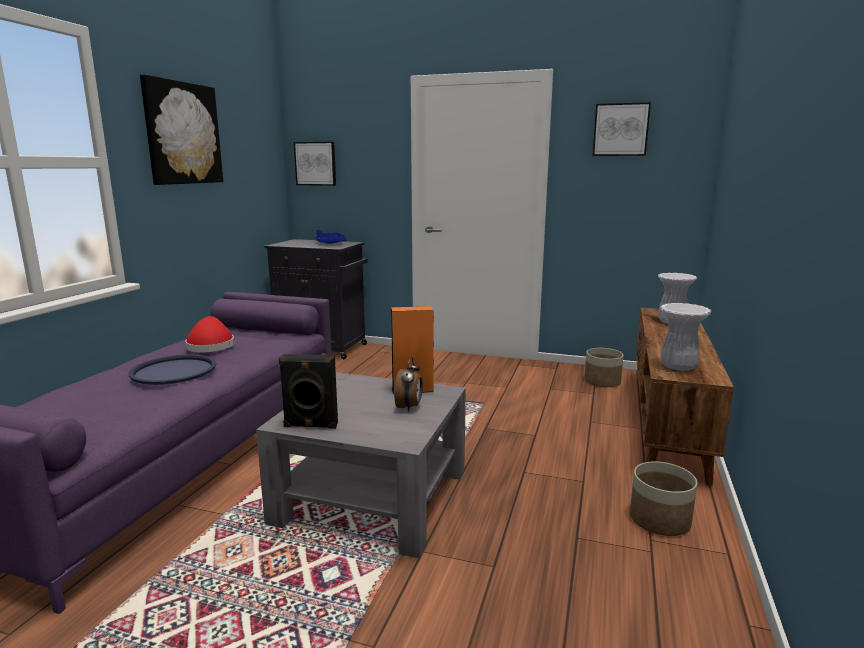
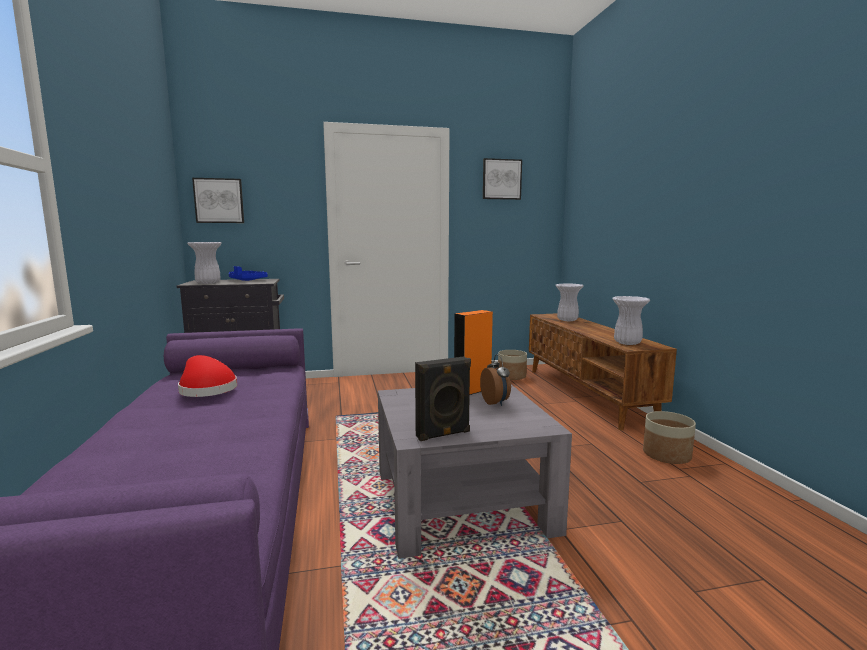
camera: 30 degrees left, 5 degrees down
(173, 371) = (209, 417): blue tray -> none
(182, 133) = (109, 148): picture -> none
(292, 244) = (208, 283): none -> white vase

